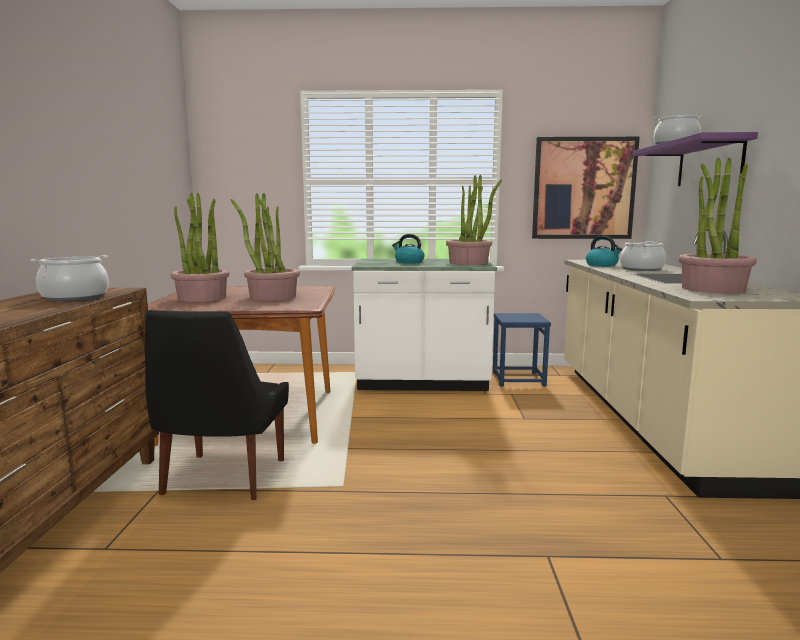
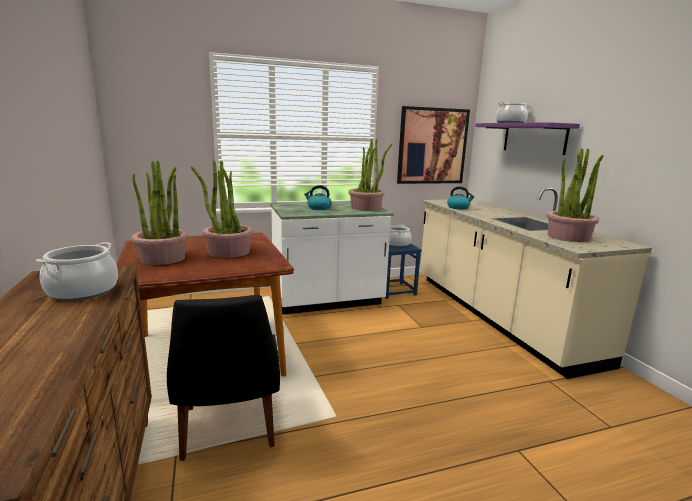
camera: 20 degrees left, 5 degrees up
(641, 269) = (490, 212): cooking pot -> cooking pot (397, 244)

